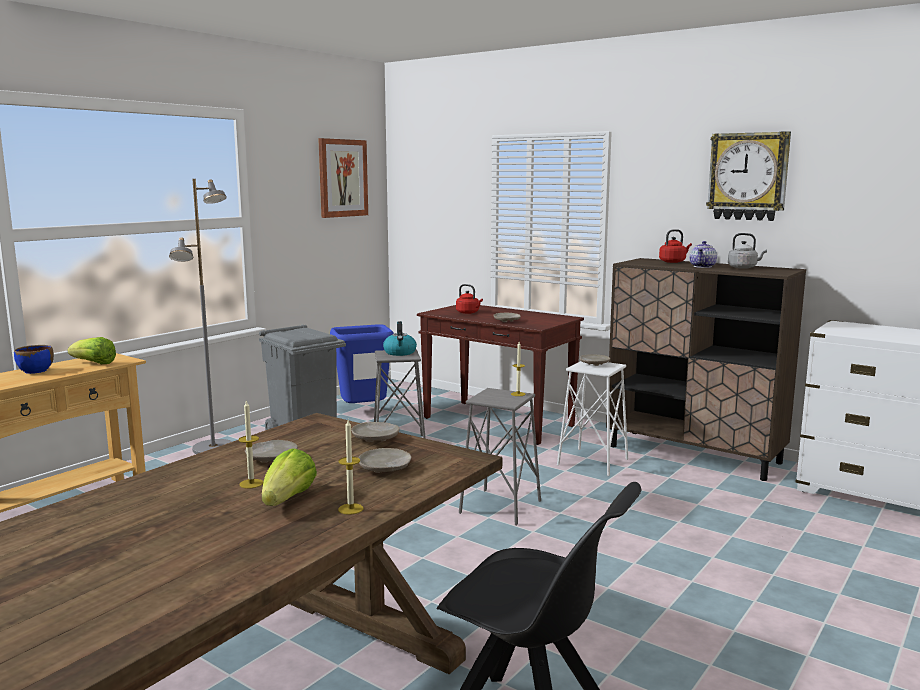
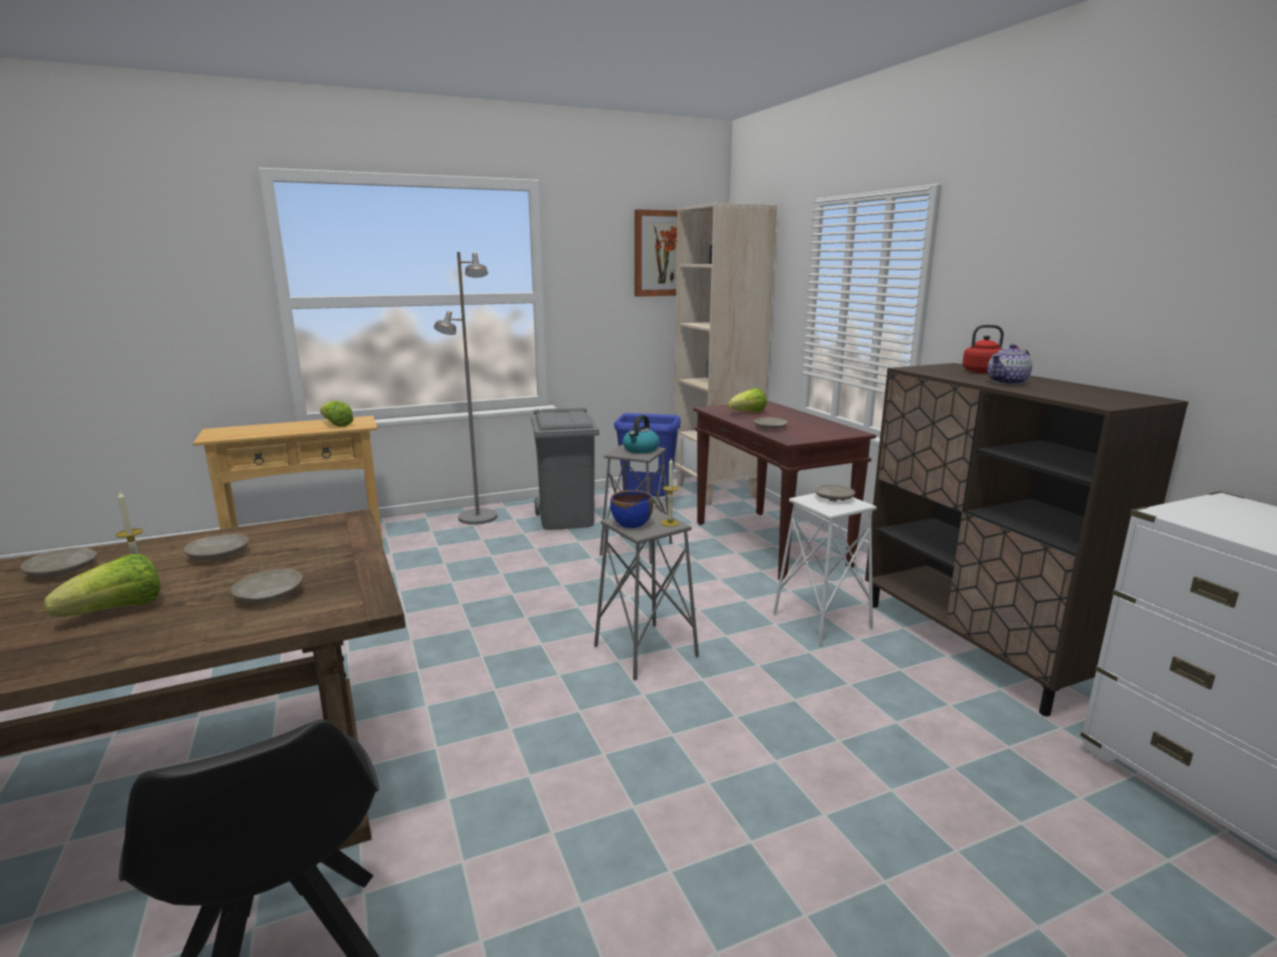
camera: 30 degrees right, 5 degrees up
(35, 371) = (286, 426): blue bowl -> blue bowl (631, 524)
(350, 509) = (129, 641): candle -> none
(376, 438) = (346, 553): beige plate -> beige plate (62, 571)
(407, 392) = (716, 491): none -> beige bookcase
(468, 313) = (748, 413): red kettle -> lettuce
(744, 267) = (1073, 389): grey kettle -> none
(748, 176) = (1117, 244): wall clock -> none

